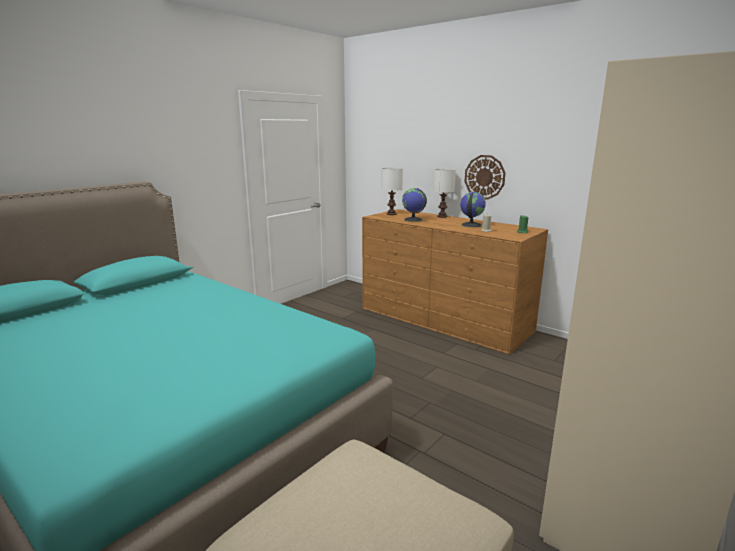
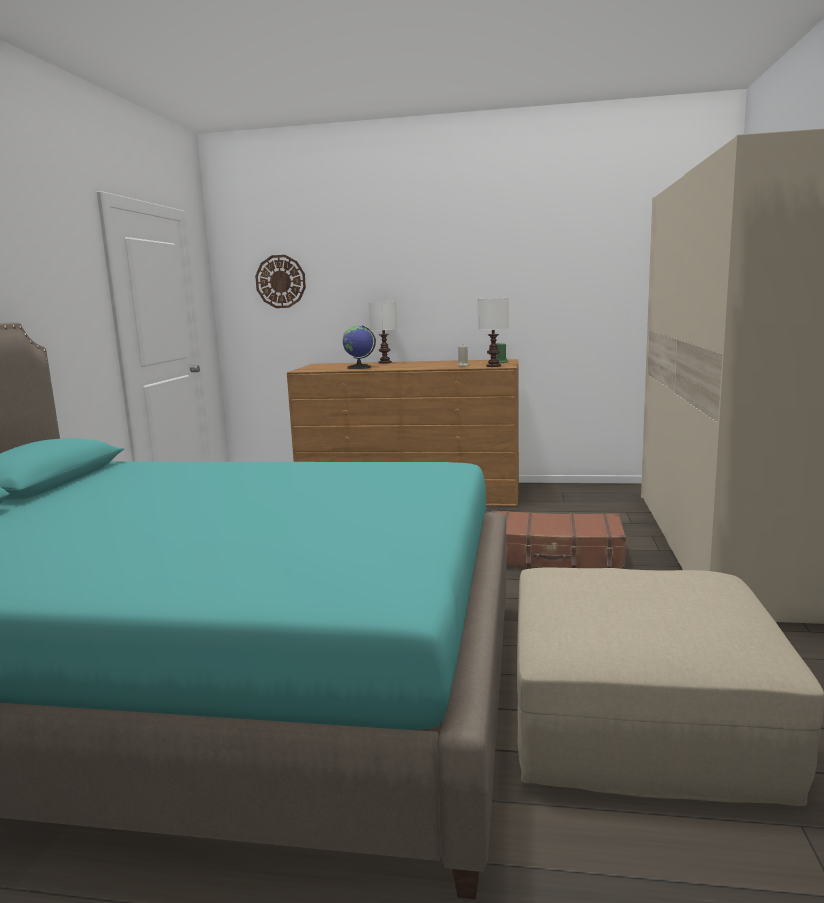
camera: 30 degrees left, 5 degrees down
(391, 214) = (318, 367): white table lamp -> white table lamp (493, 366)
(470, 225) = (435, 364): globe -> none
(483, 414) = (554, 556): none -> brown suitcase
(484, 177) = (432, 308): wall clock -> wall clock (280, 281)

